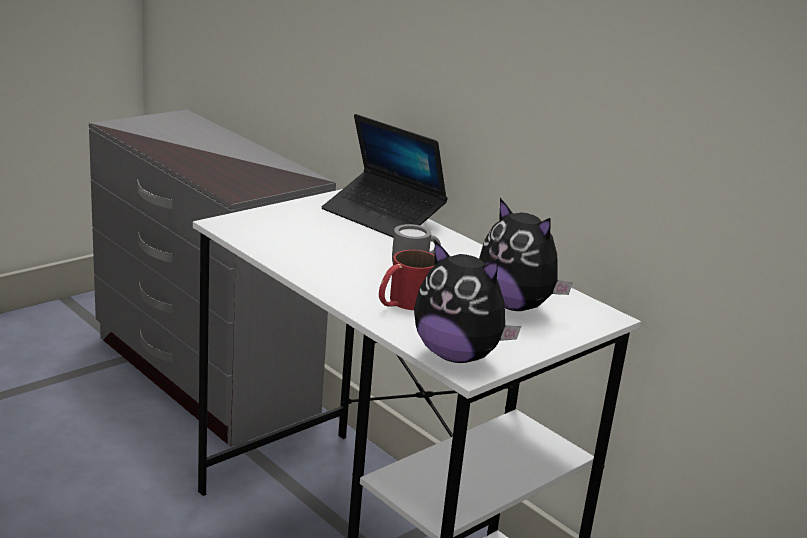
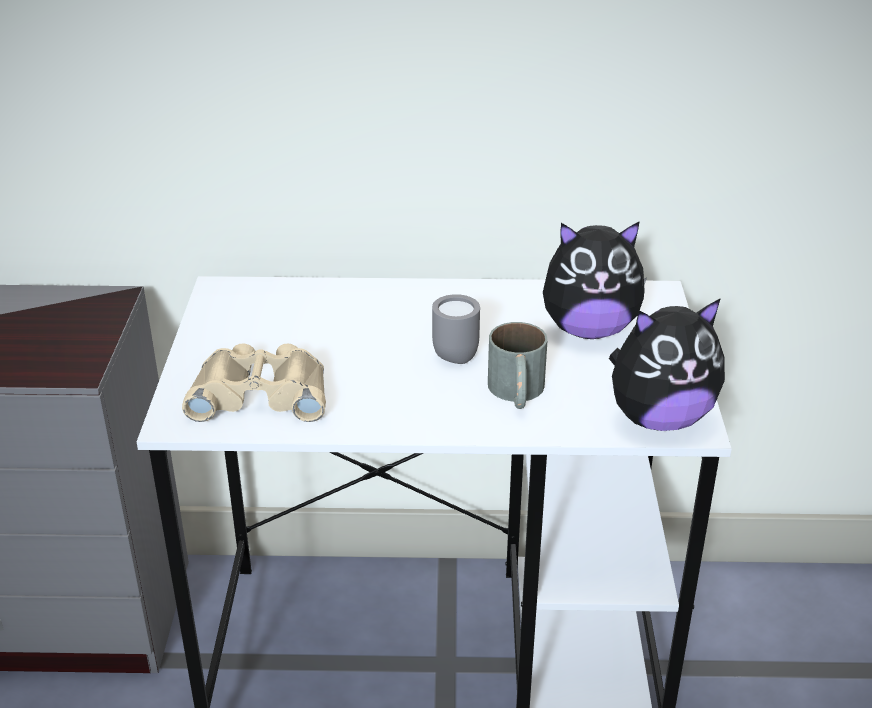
camera: 45 degrees left, 10 degrees up
(280, 235) = (261, 393): none -> beige binoculars
(383, 216) = (300, 302): laptop -> none
(403, 303) = (517, 393): red mug -> grey mug

